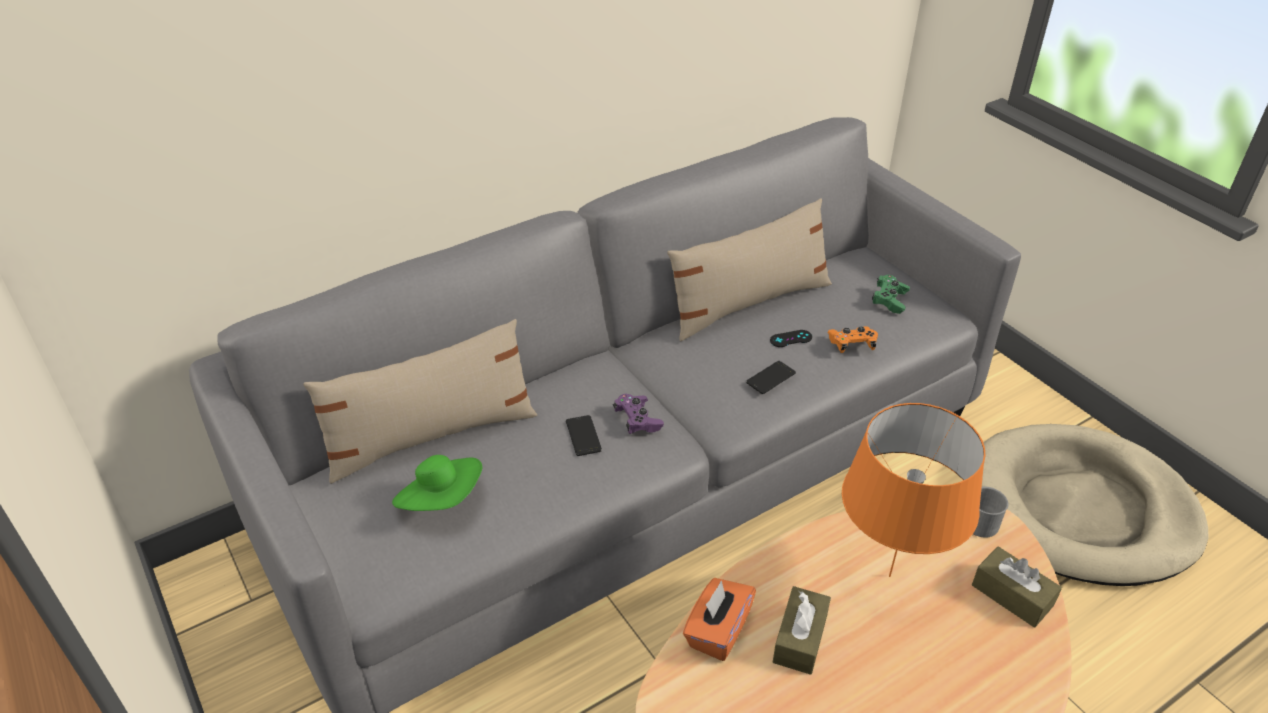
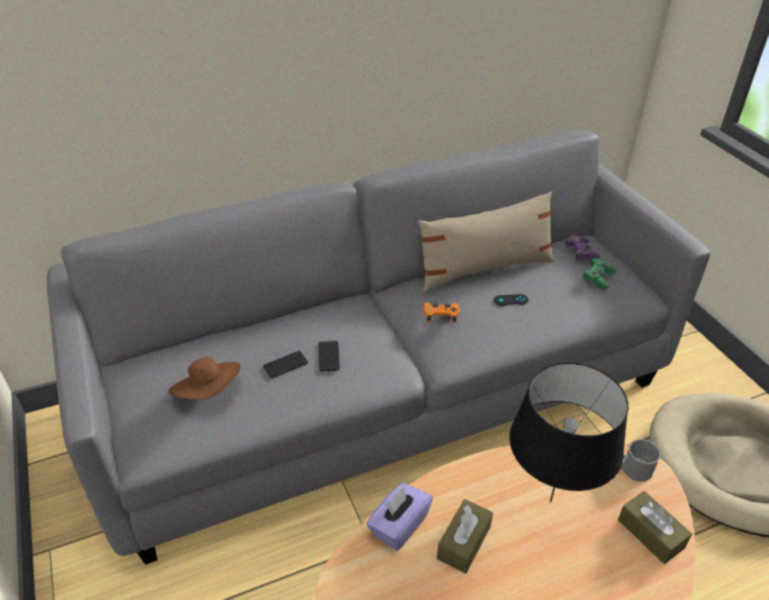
camera: 10 degrees right, 0 degrees up
(431, 436) = (216, 342): beige pillow -> none
(442, 500) = (209, 392): green hat -> brown hat
(637, 420) = (374, 350): purple game controller -> purple game controller (581, 253)
(717, 631) = (399, 526): orange tissue box -> purple tissue box
(771, 378) = (487, 329): phone -> phone (285, 365)
(851, 345) = (559, 310): orange game controller -> orange game controller (440, 316)
(890, 576) = (551, 502): orange table lamp -> black table lamp

